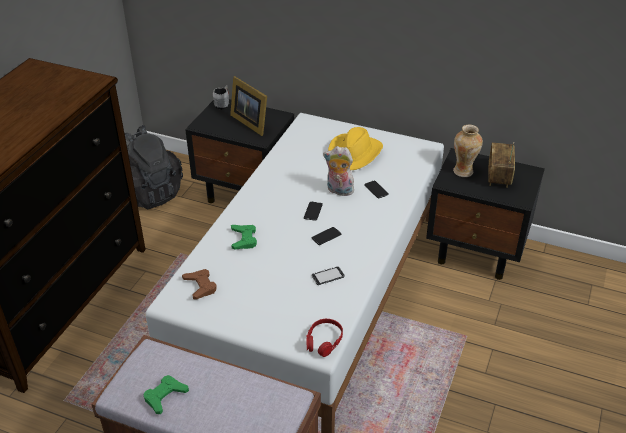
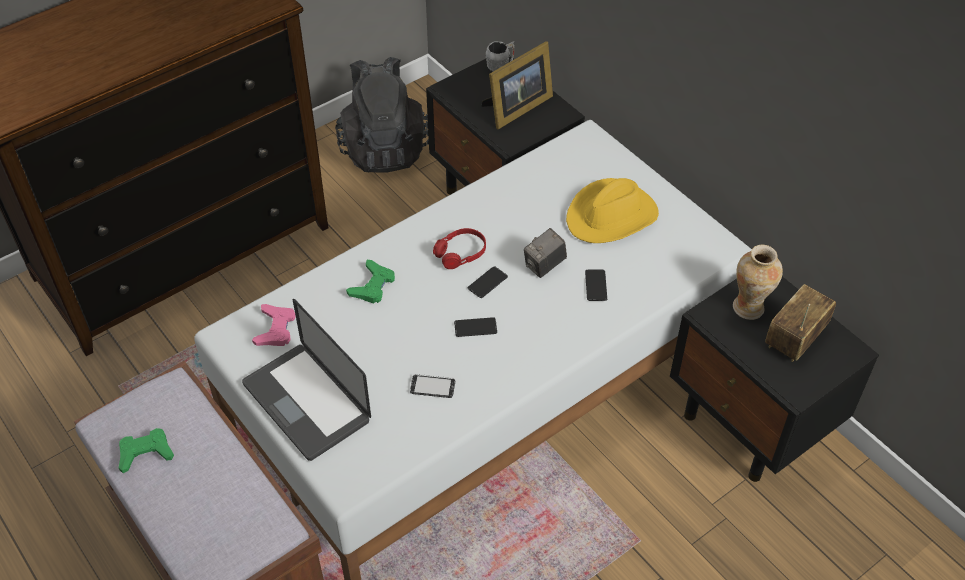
camera: 30 degrees right, 10 degrees up
(200, 286) = (275, 329): brown game controller -> pink game controller
(250, 122) = (516, 108): picture frame -> picture frame turned 120 degrees counterclockwise
(256, 317) = (306, 402): none -> laptop
(324, 341) = (358, 475): red headphones -> red headphones (460, 253)
(338, 191) = (544, 266): plush toy -> camera

